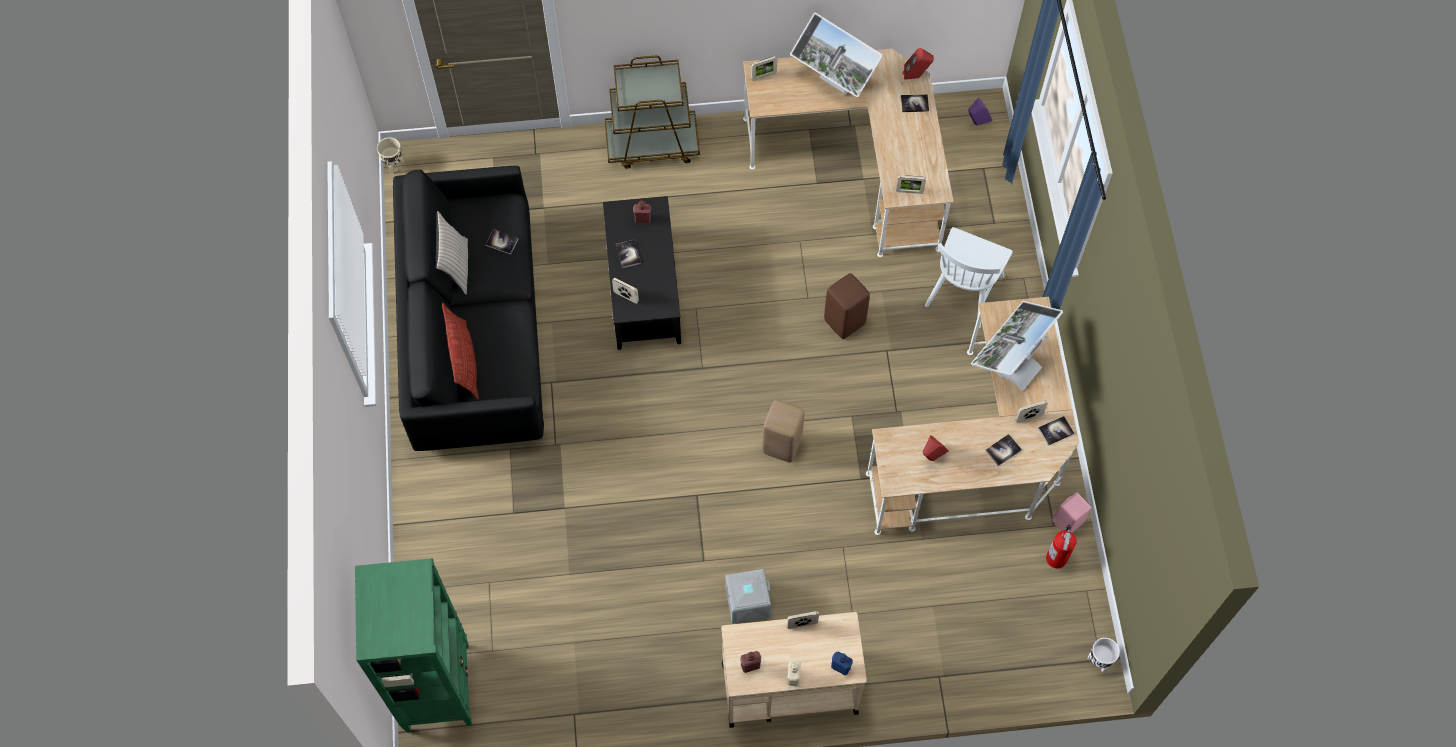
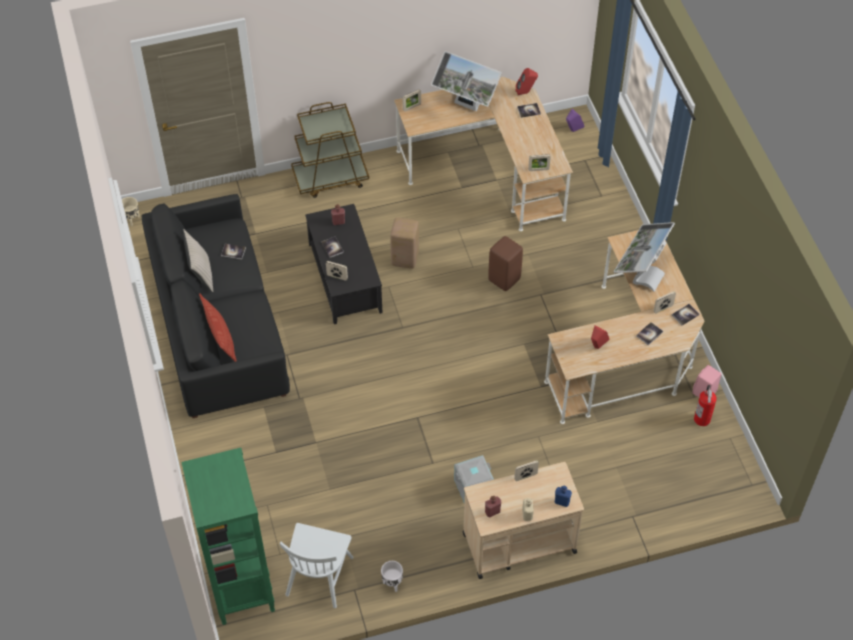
camera: 10 degrees left, 10 degrees down
(781, 445) = (475, 372): beige stool -> beige stool (404, 259)
(964, 290) = (589, 245): white chair -> white chair (319, 575)
(1098, 660) = (750, 486): white planter -> white planter (392, 583)

